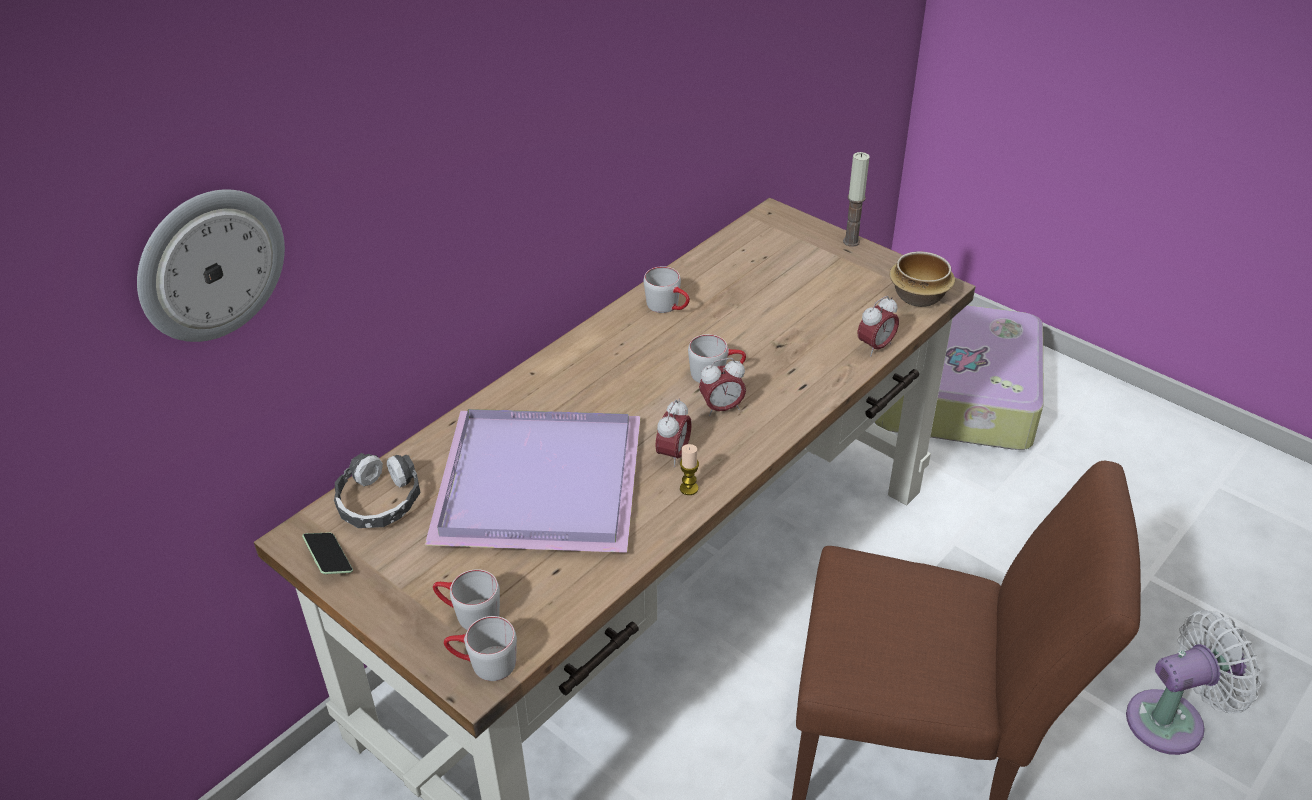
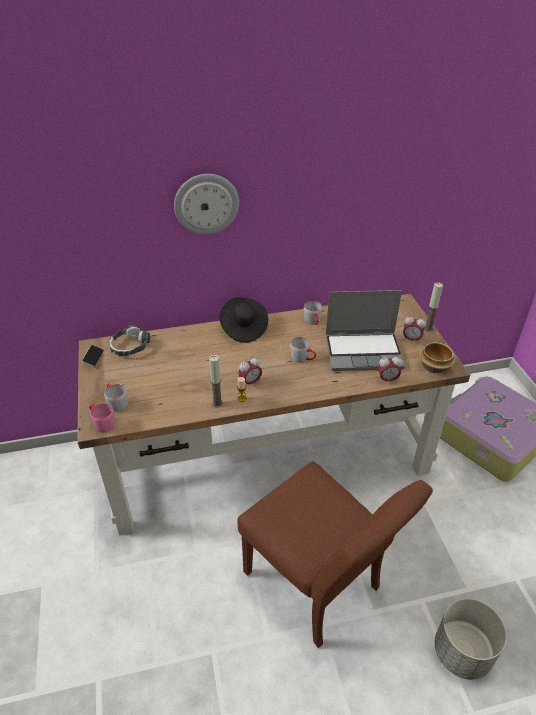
camera: 35 degrees right, 0 degrees up
(210, 264) = (71, 219): wall clock -> wall clock (206, 203)
(483, 663) = (102, 422): grey mug -> pink mug
(535, 486) = (186, 368): purple tray -> none
(562, 371) = (243, 329): none -> black hat
(657, 518) = (217, 403): none -> candle
(721, 408) = (290, 373): alarm clock -> alarm clock (411, 339)
(798, 320) = (364, 352): none -> laptop
(1172, 720) = (461, 652): white fan -> grey planter

